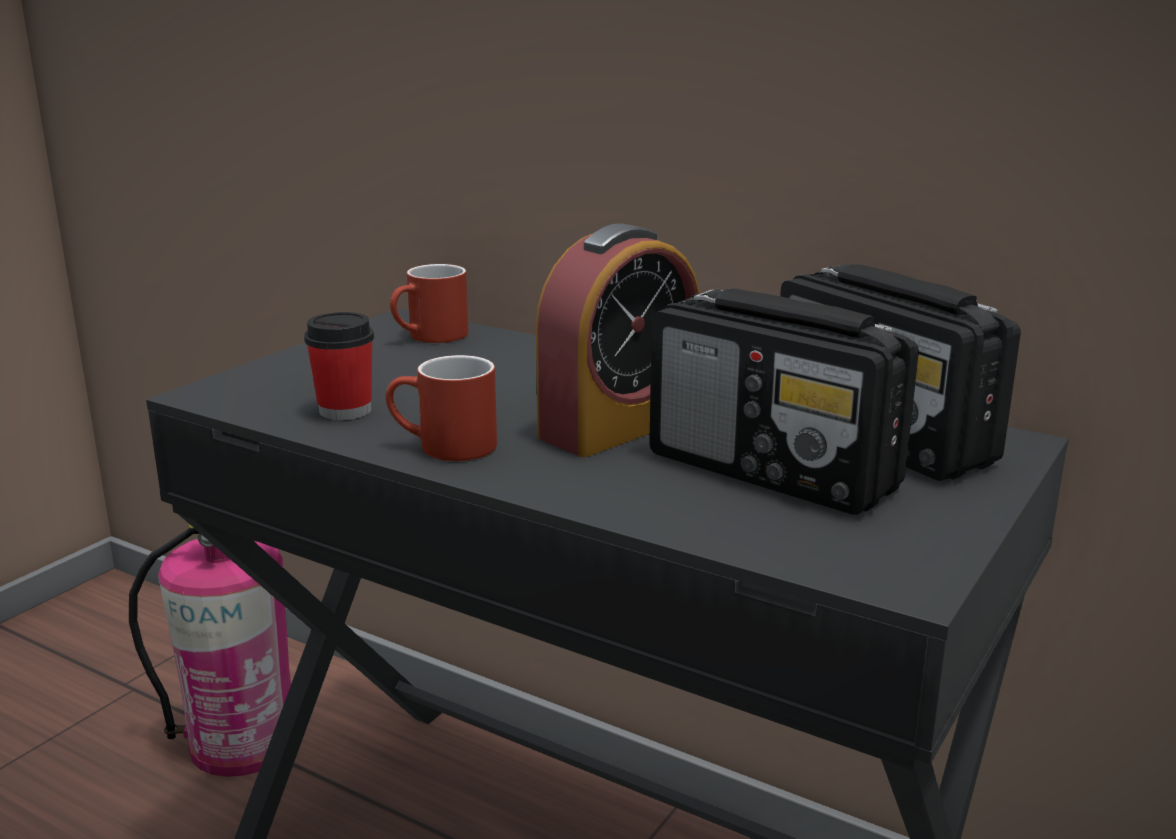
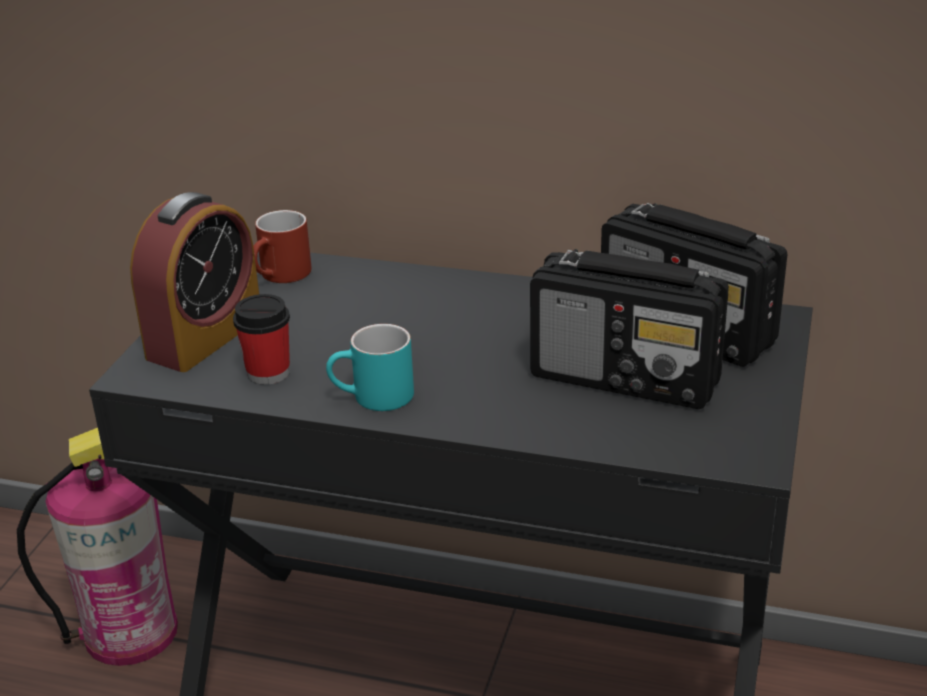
camera: 15 degrees left, 10 degrees up
(443, 448) = (372, 398): red mug -> turquoise mug
(618, 426) = (492, 351): alarm clock -> alarm clock (205, 337)

